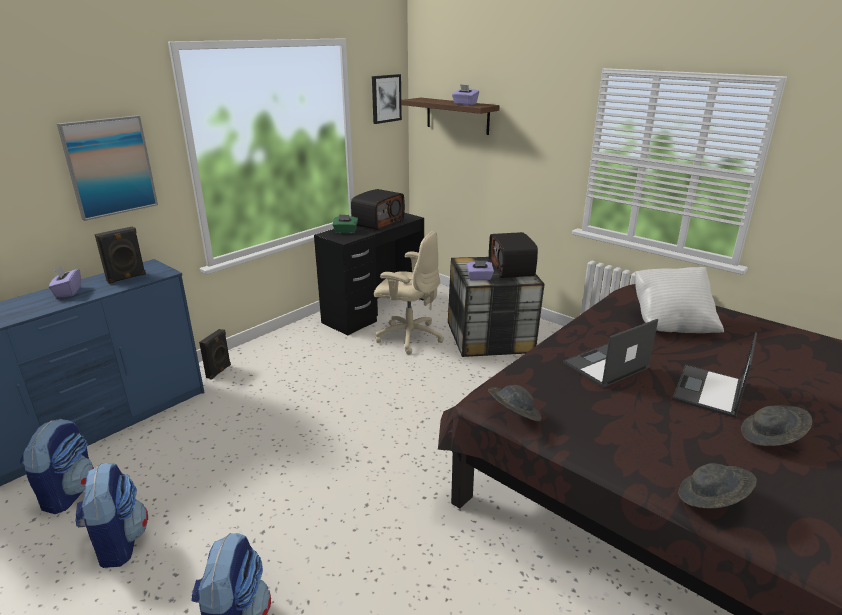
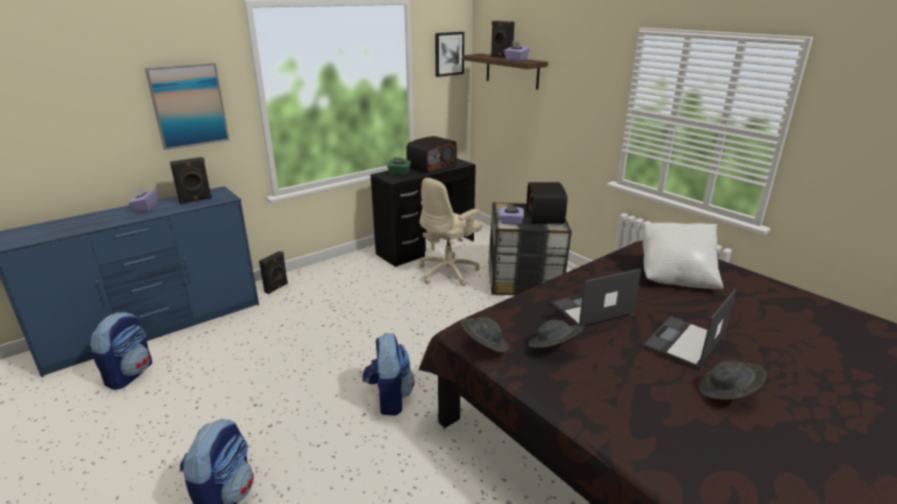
camera: 10 degrees right, 0 degrees up
(118, 543) = (154, 419): backpack -> backpack (389, 398)
(408, 337) = (449, 272): beige office chair -> beige office chair turned 105 degrees clockwise
(445, 101) = (501, 57): none -> black speaker
(712, 500) = (639, 442): grey hat -> grey hat (553, 348)

